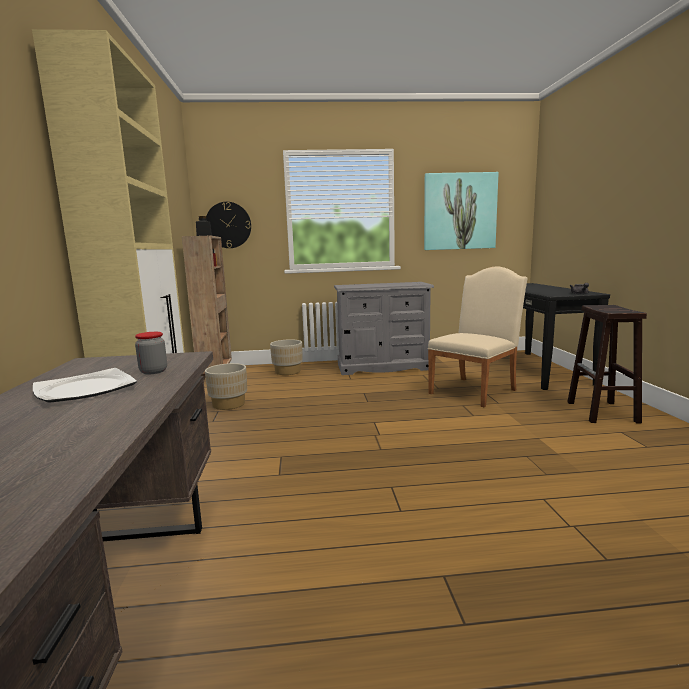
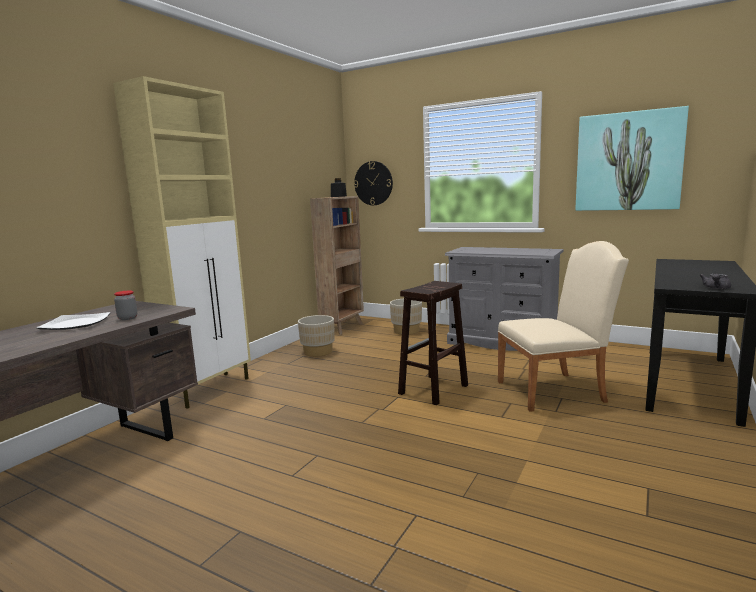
camera: 35 degrees right, 0 degrees up
(602, 412) = (673, 459): brown stool -> brown stool (433, 390)

